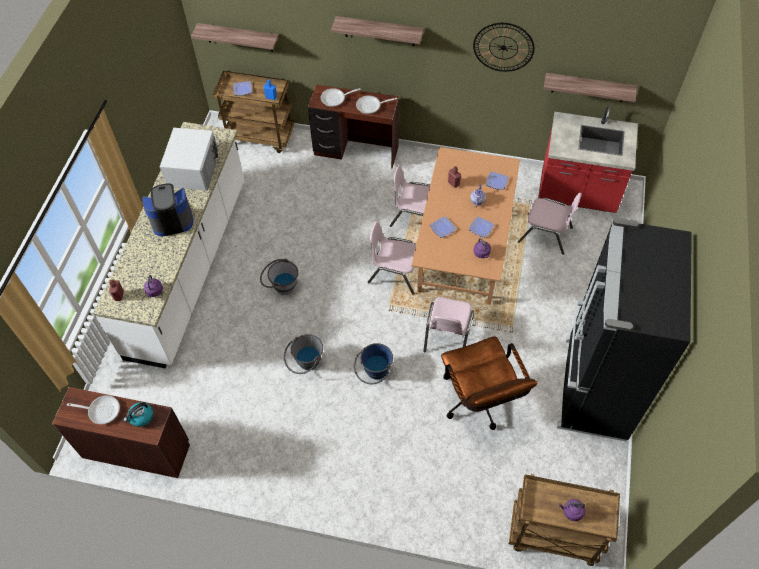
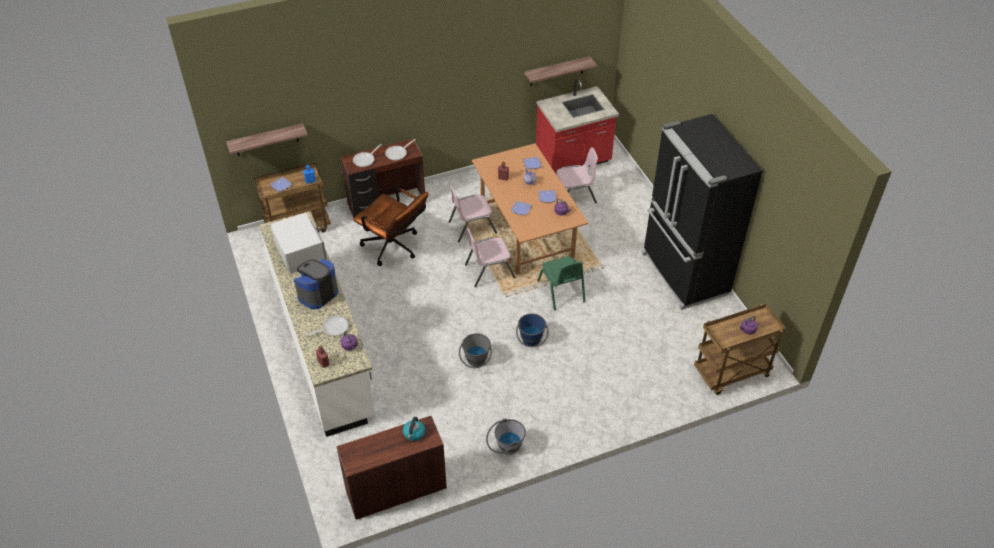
camera: 35 degrees left, 10 degrees down
(101, 410) = (378, 446): frying pan -> frying pan (333, 328)
(281, 286) = (410, 321): grey bucket -> grey bucket (505, 448)
(379, 31) = (390, 86): shelf -> none
(447, 335) = (561, 291): pink chair -> green chair
(479, 402) = (619, 321): brown office chair -> brown office chair (395, 248)
(503, 47) = (489, 63): wall clock -> none

